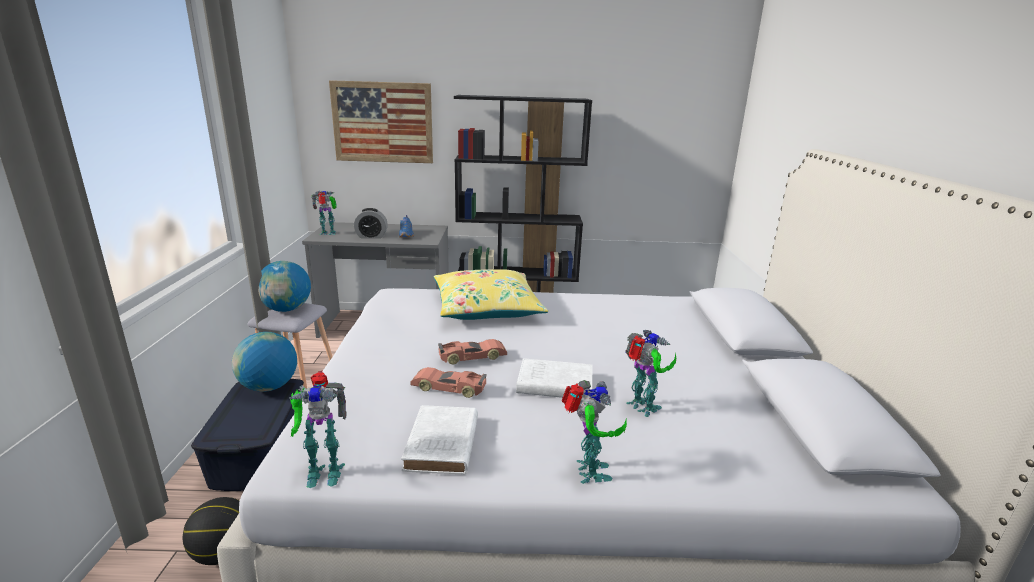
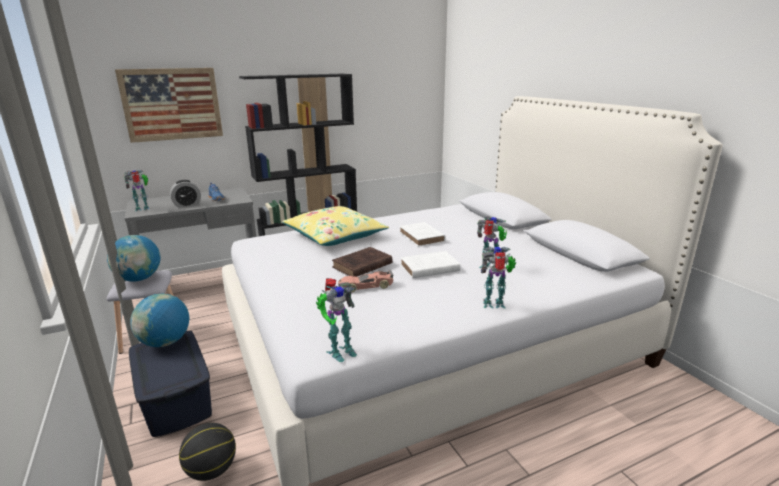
camera: 25 degrees left, 0 degrees up
(442, 445) = (398, 316): white book -> white book (422, 237)
(472, 357) = (361, 266): toy car -> brown book
(588, 472) = (495, 305): toy robot -> toy robot turned 60 degrees counterclockwise

